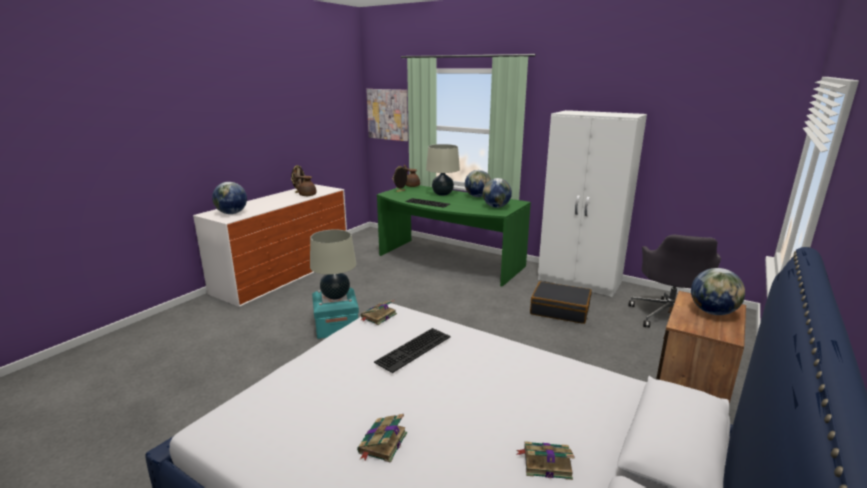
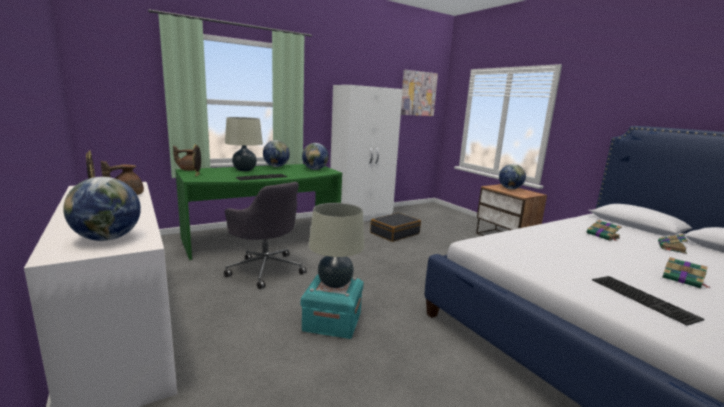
camera: 65 degrees left, 5 degrees down
(378, 316) = (489, 247): book -> book (603, 236)
(388, 114) = (117, 84): picture -> picture (418, 93)
(414, 350) = (554, 247): keyboard -> keyboard (645, 298)
(669, 315) = (425, 215): grey office chair -> grey office chair (265, 269)

